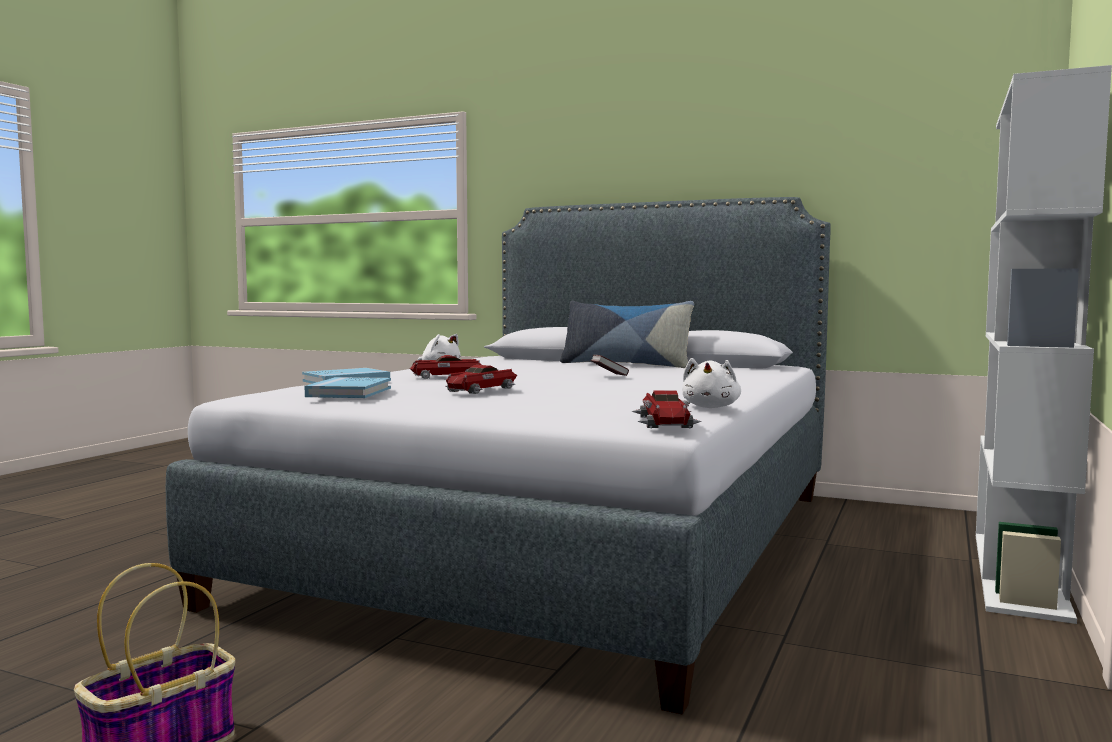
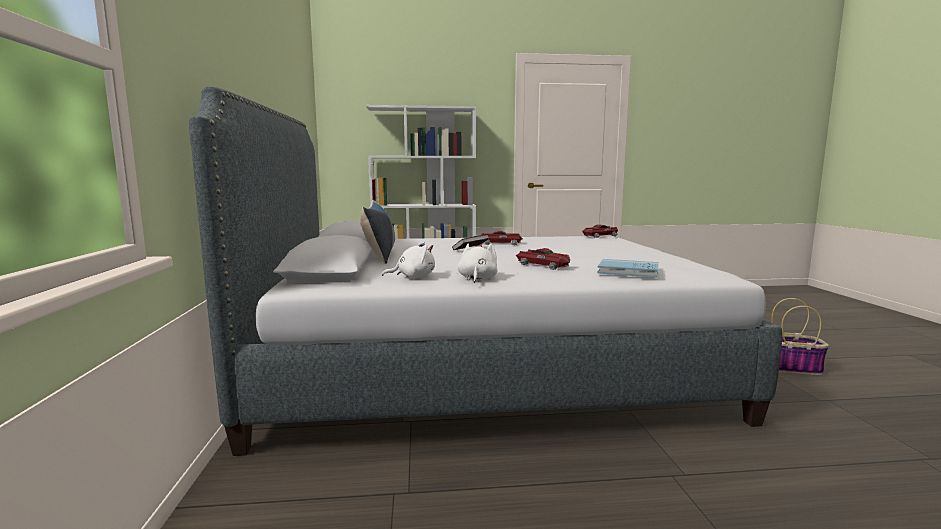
camera: 120 degrees left, 5 degrees up
(349, 392) = (664, 260): blue book -> none
(481, 390) = (587, 252): toy car -> toy car (500, 243)
(711, 407) = (552, 236): white plush toy -> white plush toy (413, 277)

